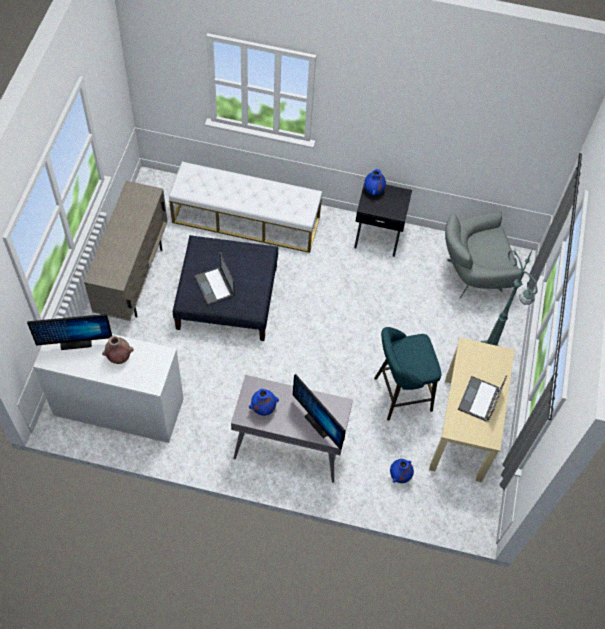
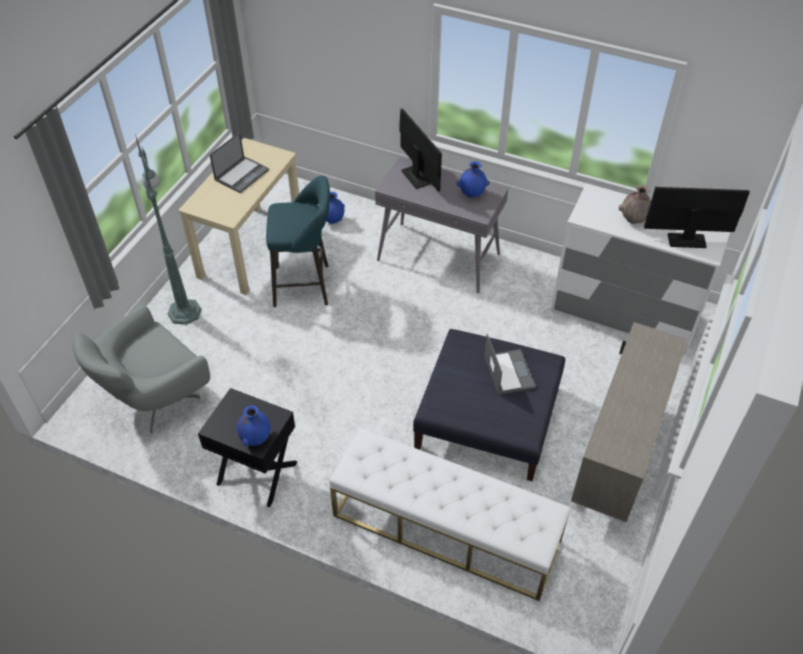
camera: 165 degrees left, 10 degrees down
(471, 276) = (154, 400): grey armchair -> grey armchair turned 135 degrees clockwise

